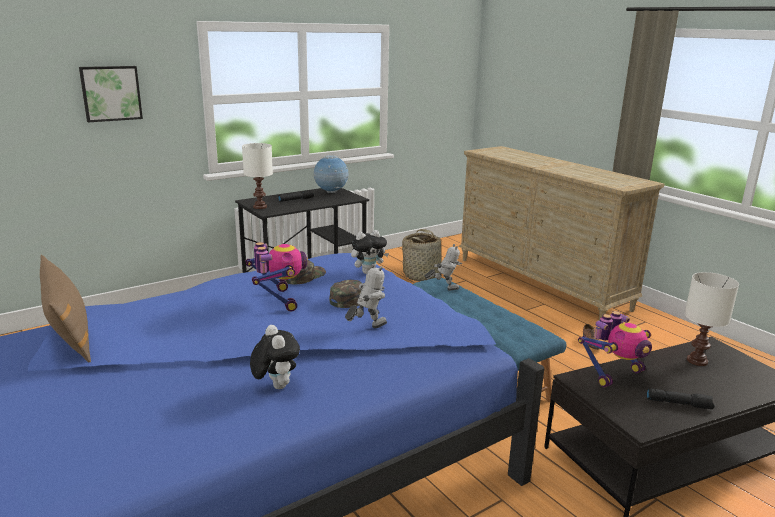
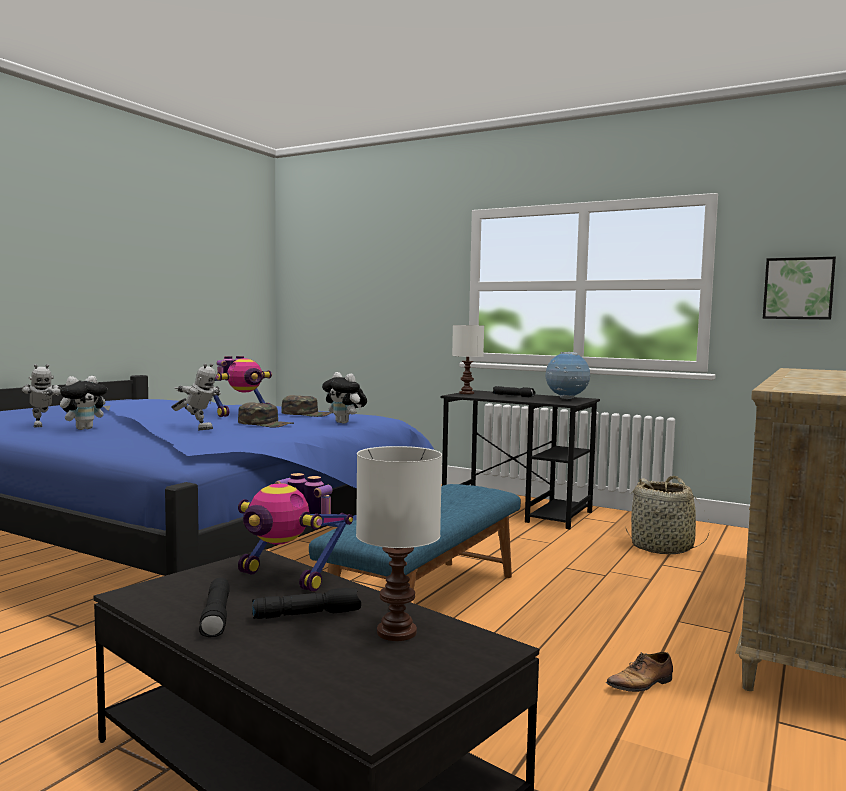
camera: 65 degrees right, 15 degrees down
(69, 335) = (148, 400): brown pillow -> none
(111, 93) = (396, 277): picture -> picture (798, 288)
(443, 288) = (467, 493): toy robot -> toy robot (41, 426)
(674, 378) = (307, 614): none -> black flashlight

